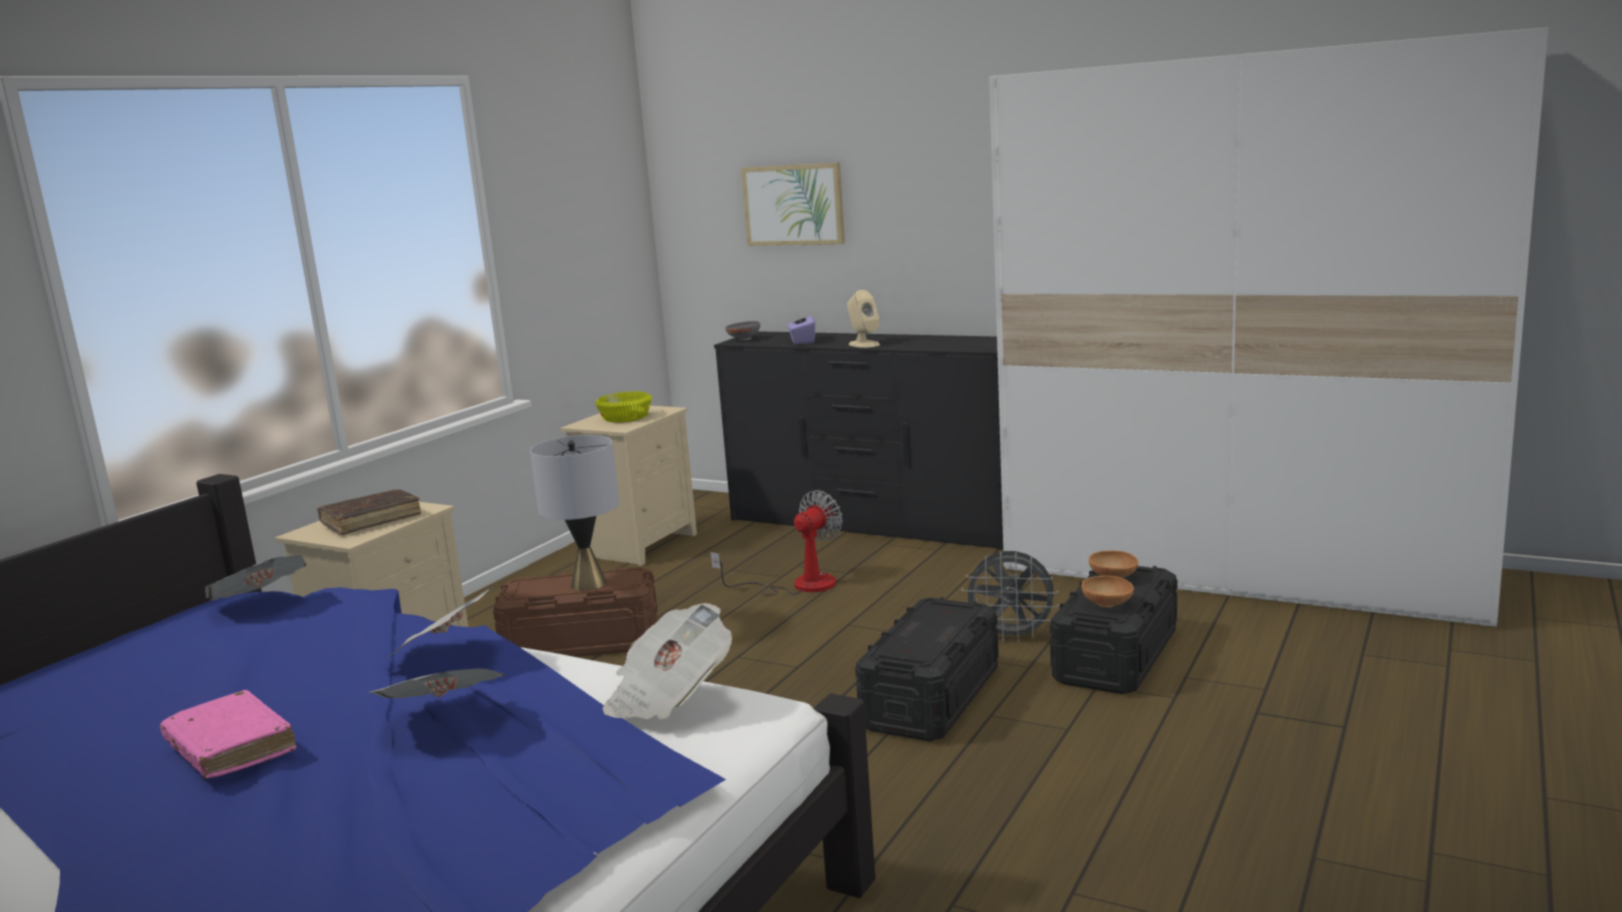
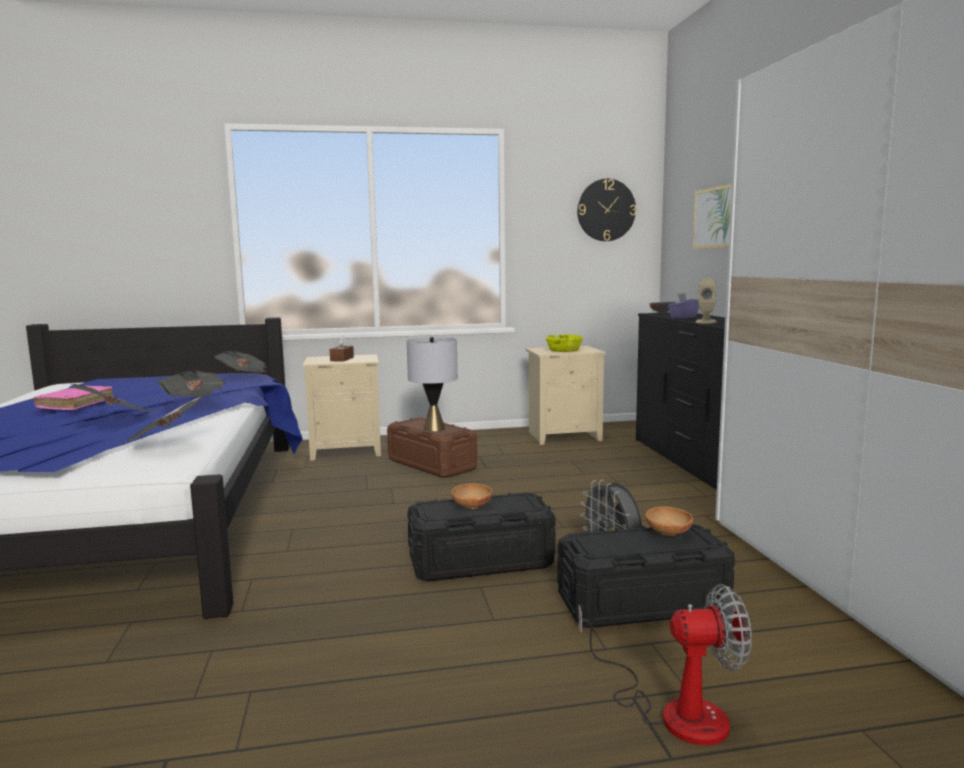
camera: 50 degrees right, 5 degrees down
(371, 520) = (342, 359): brown book -> brown tissue box
(597, 196) = (606, 210): none -> wall clock
(798, 585) = (580, 481): fan -> fan (674, 710)
(1108, 606) = (609, 545): brown bowl -> brown bowl (471, 507)

